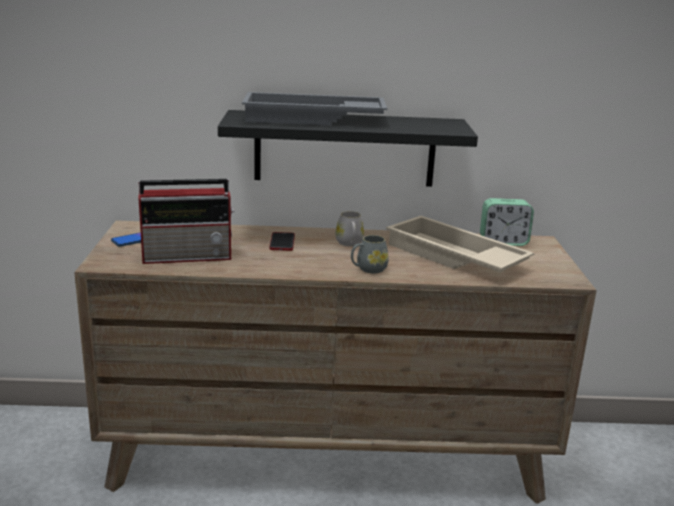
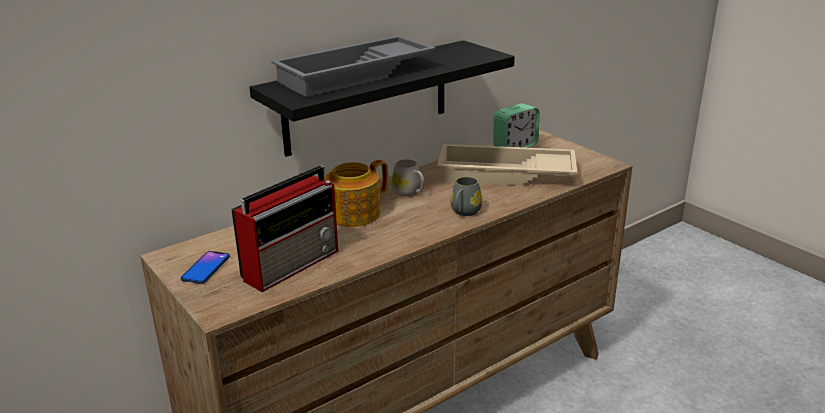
camera: 35 degrees left, 5 degrees up
(282, 242) = (352, 214): phone -> teapot

